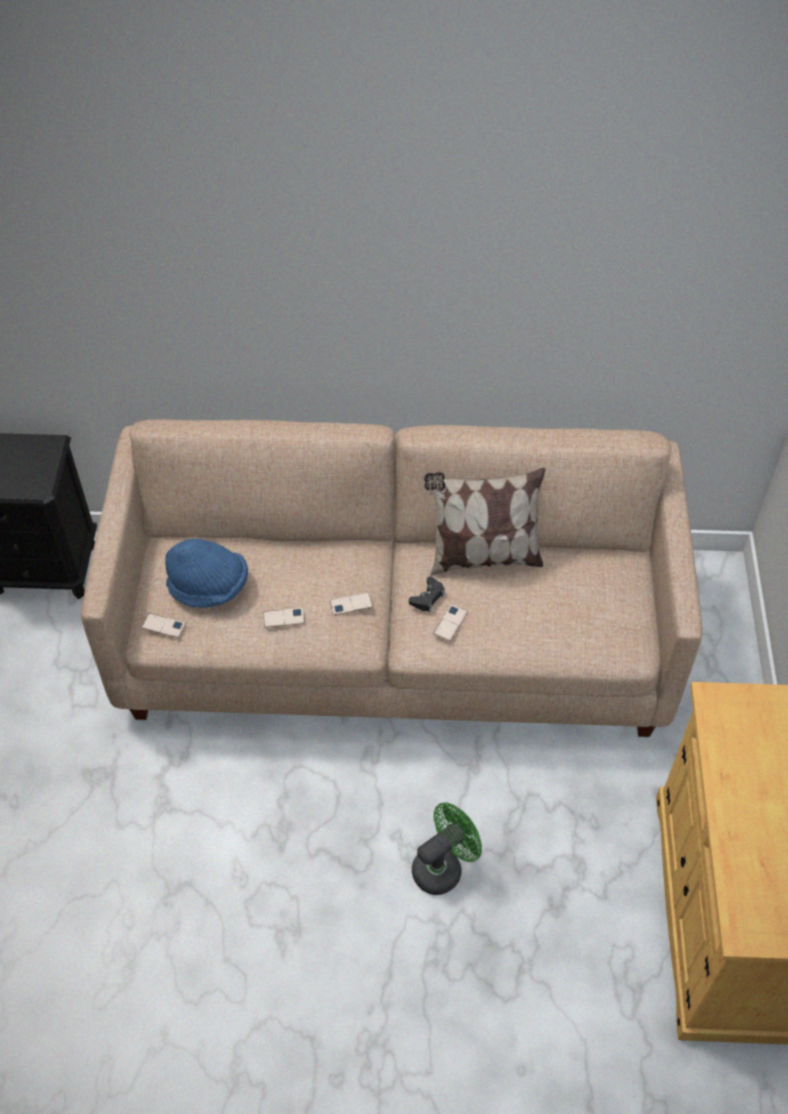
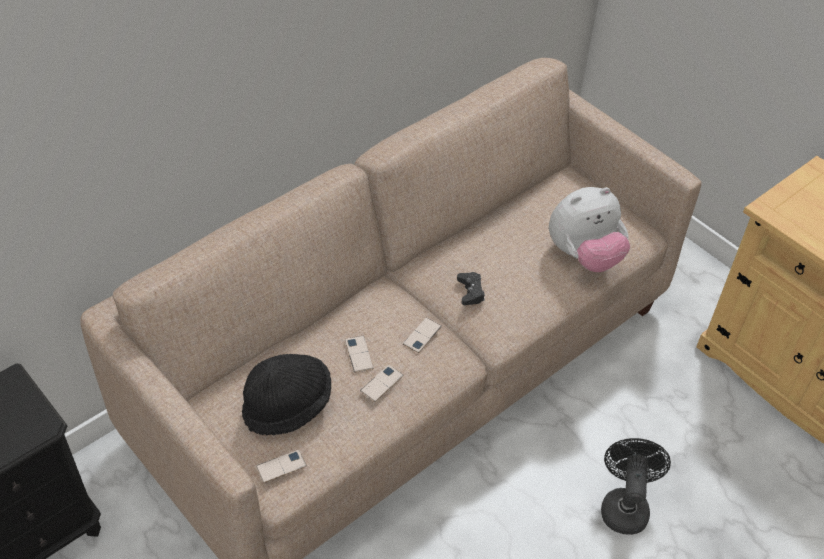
camera: 45 degrees left, 5 degrees down
(209, 587) = (287, 405): blue hat -> black hat
(443, 866) = (624, 505): green fan -> black fan
(450, 623) = (508, 298): phone -> phone (359, 354)
(482, 556) = (473, 237): pillow -> none
(553, 633) = (584, 256): none -> plush toy

